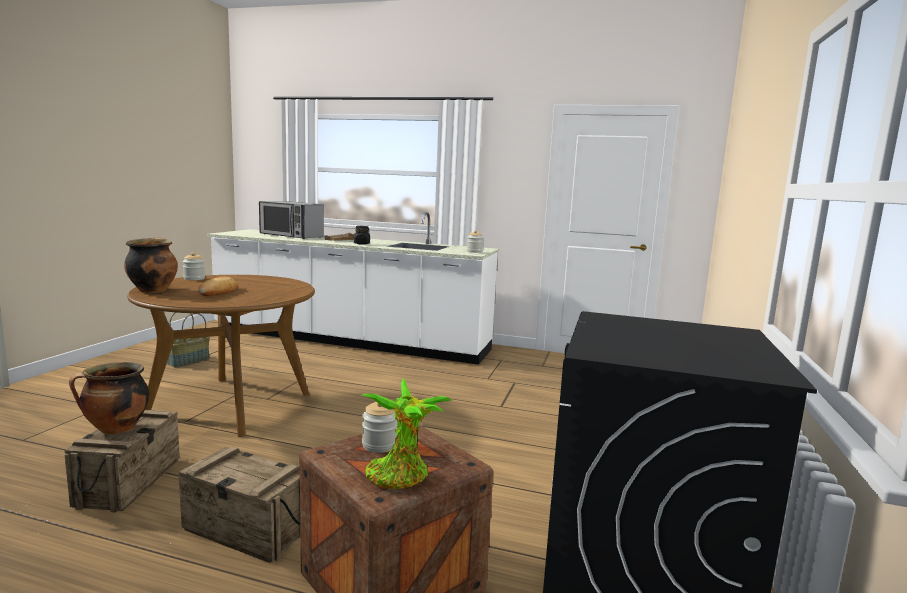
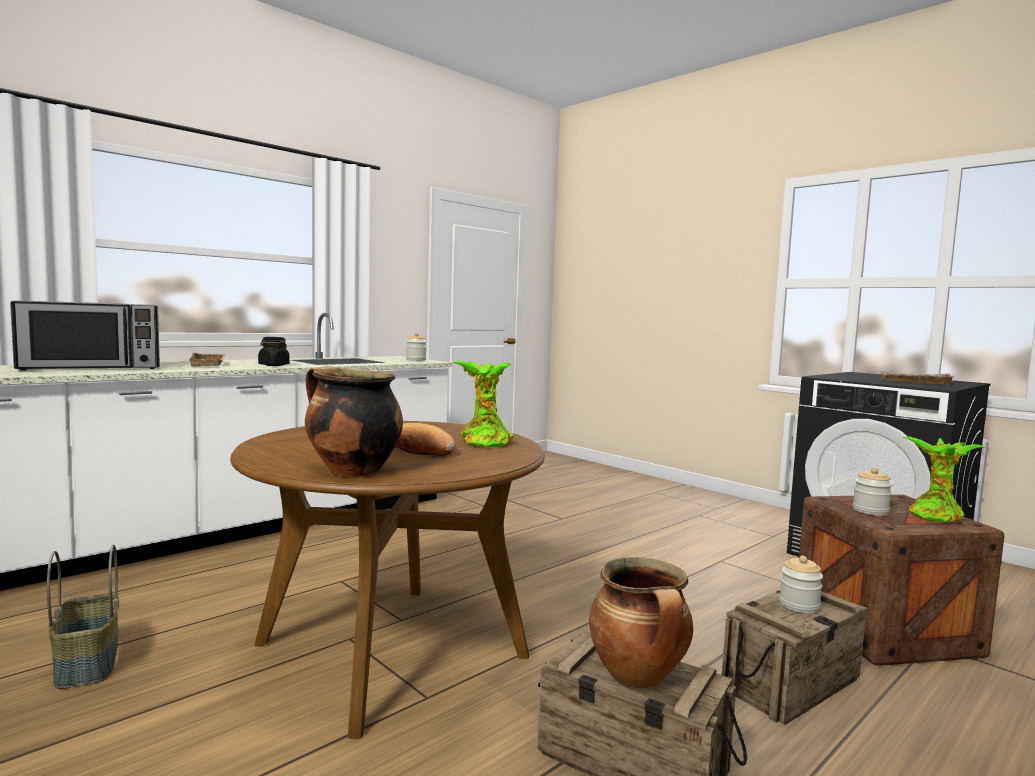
camera: 60 degrees left, 5 degrees down
(194, 279) = (270, 449): jar -> jar (799, 605)
(254, 297) = (484, 441): none -> potted plant
(649, 346) = (914, 382): none -> beige tray

